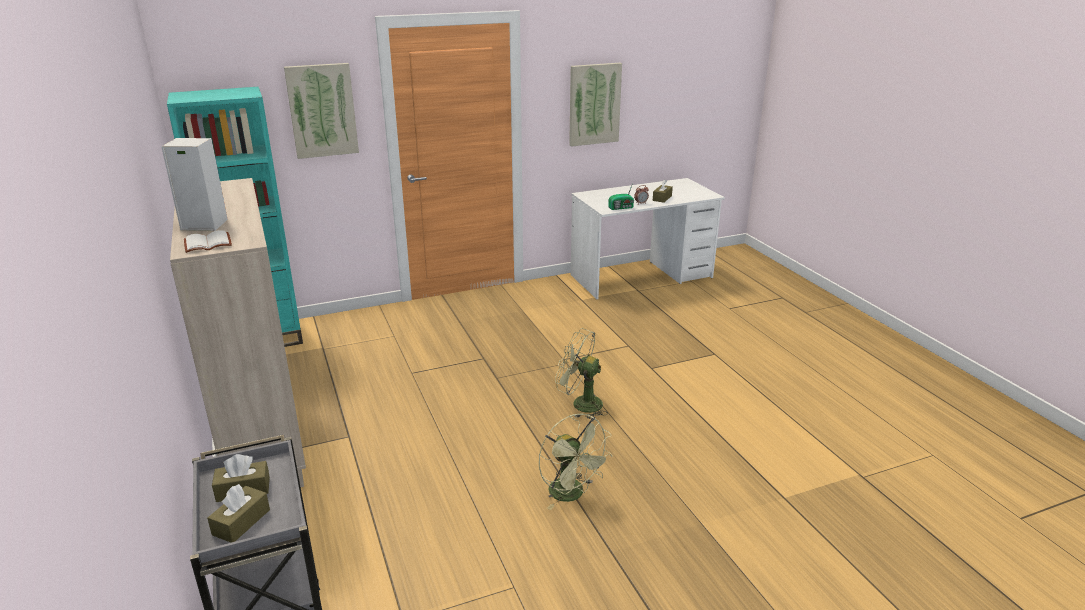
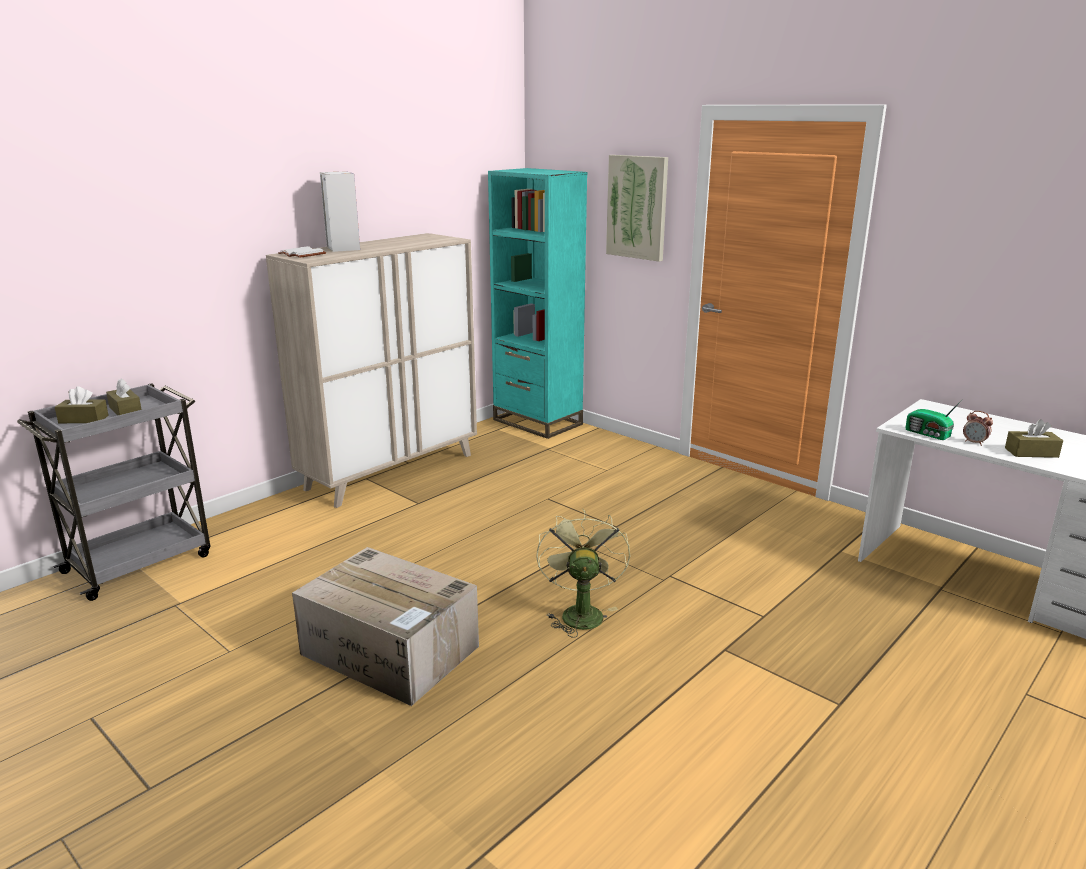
camera: 65 degrees right, 5 degrees down
(572, 494) = (392, 651): green fan -> cardboard box
(594, 104) = (992, 267): picture -> none

